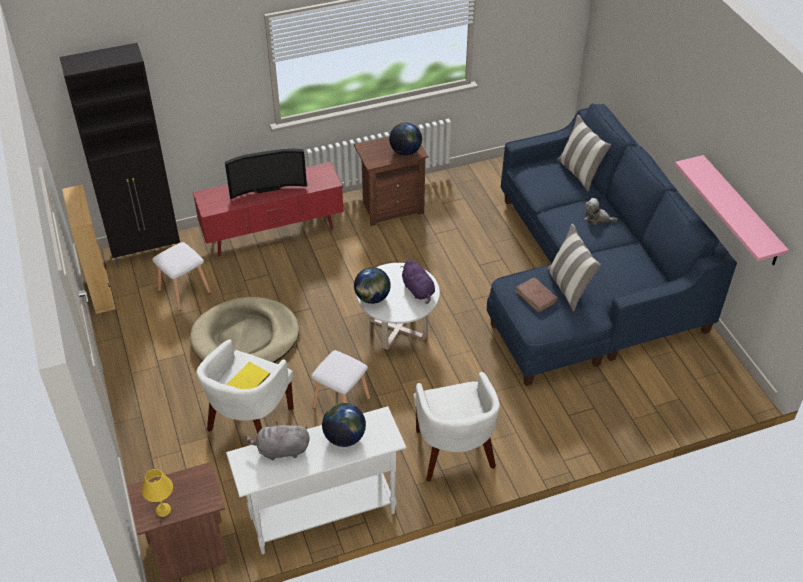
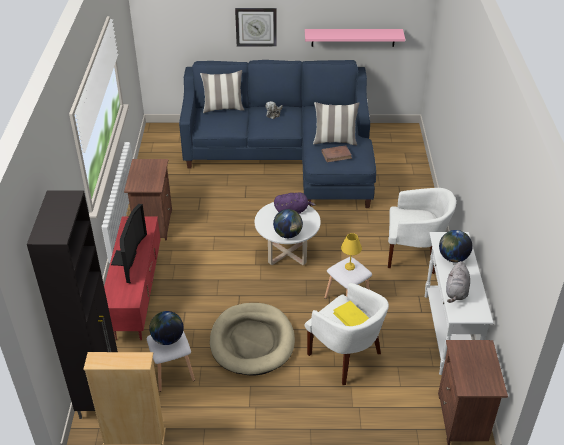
camera: 70 degrees left, 5 degrees down
(162, 510) = (488, 376): yellow table lamp -> yellow table lamp (349, 267)
(405, 151) = (154, 168): globe -> globe (167, 339)
(667, 111) = (256, 26): none -> wall clock

